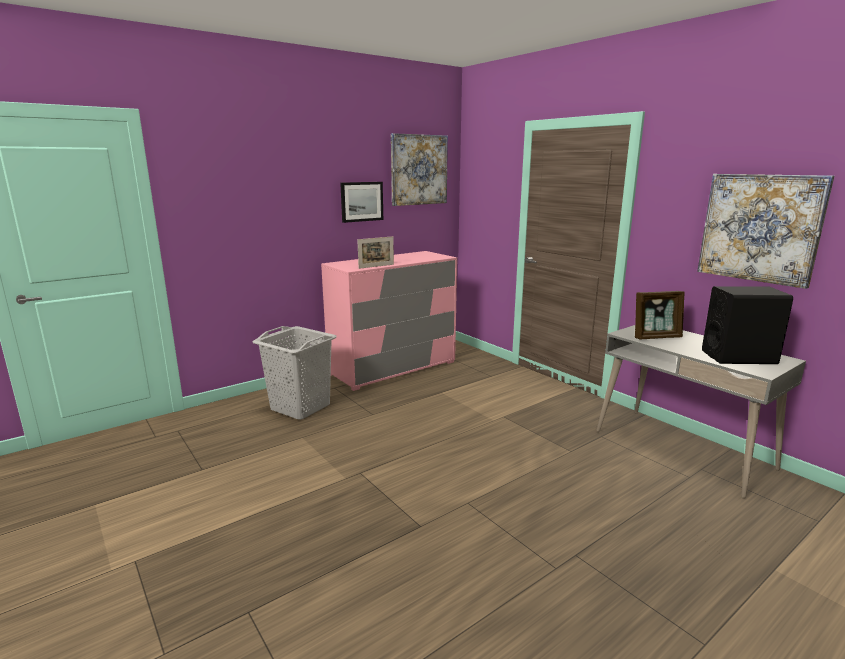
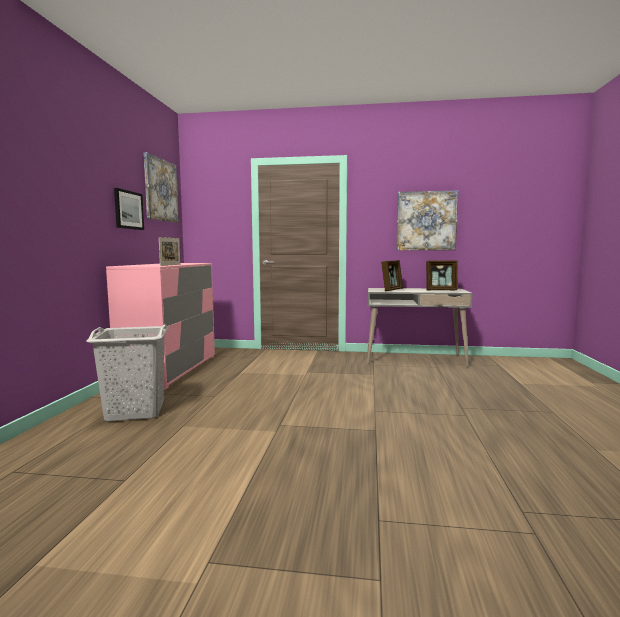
camera: 45 degrees left, 10 degrees down
(739, 357) = (441, 290): black speaker -> picture frame

